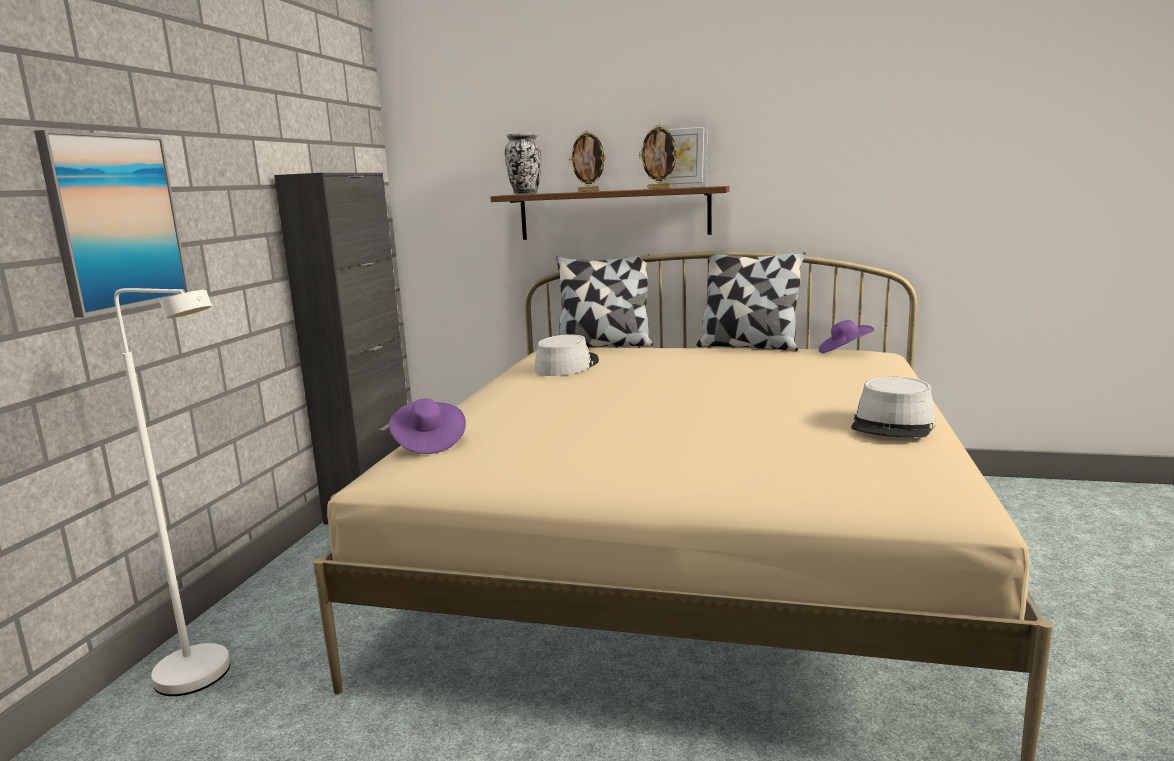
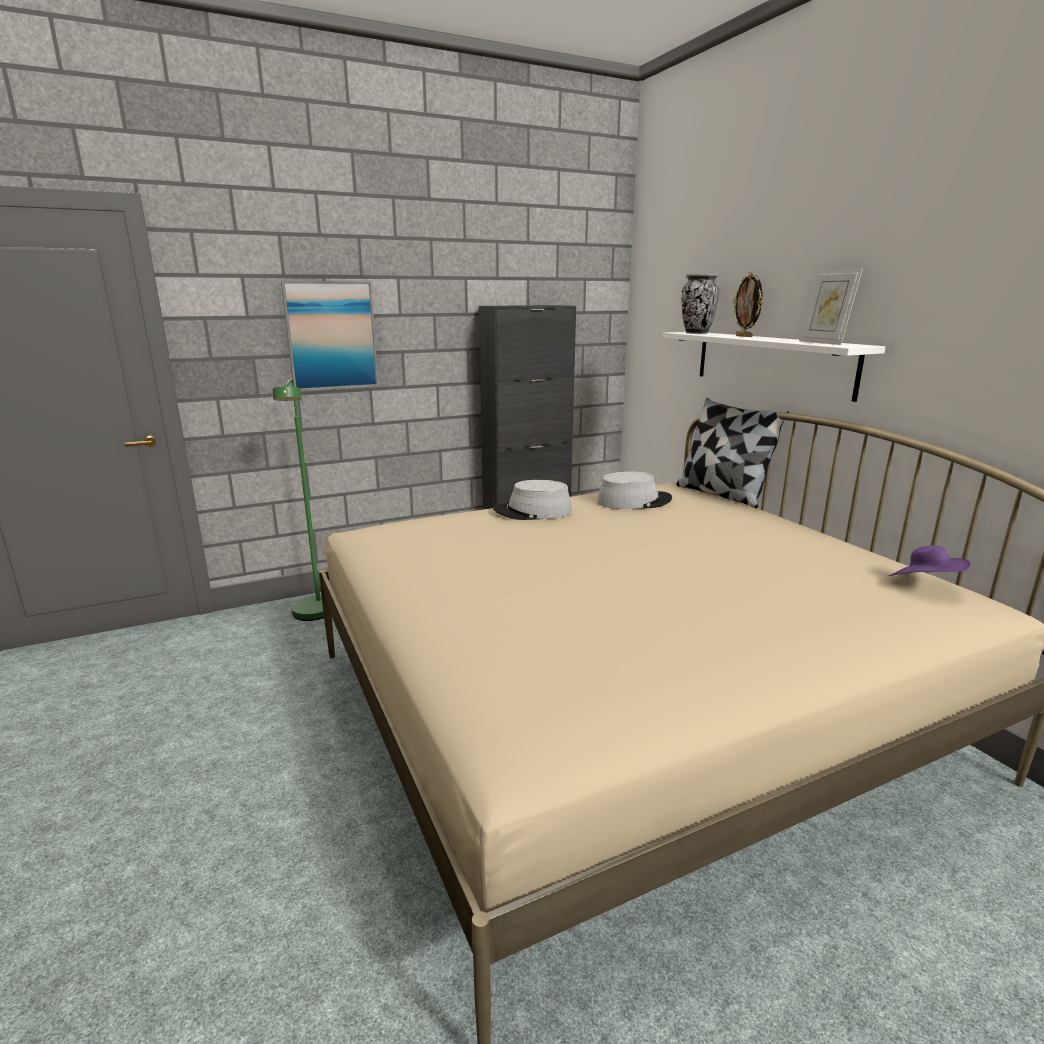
camera: 50 degrees right, 5 degrees up
(209, 677) = (314, 616): white floor lamp -> green floor lamp
(428, 443) = (410, 522): purple hat -> none
(613, 214) = (771, 362): brown shelf -> white shelf
(659, 188) = (792, 341): picture frame -> none
(748, 346) = (843, 540): pillow -> none
(893, 425) = (688, 668): grey hat -> grey hat (533, 511)

